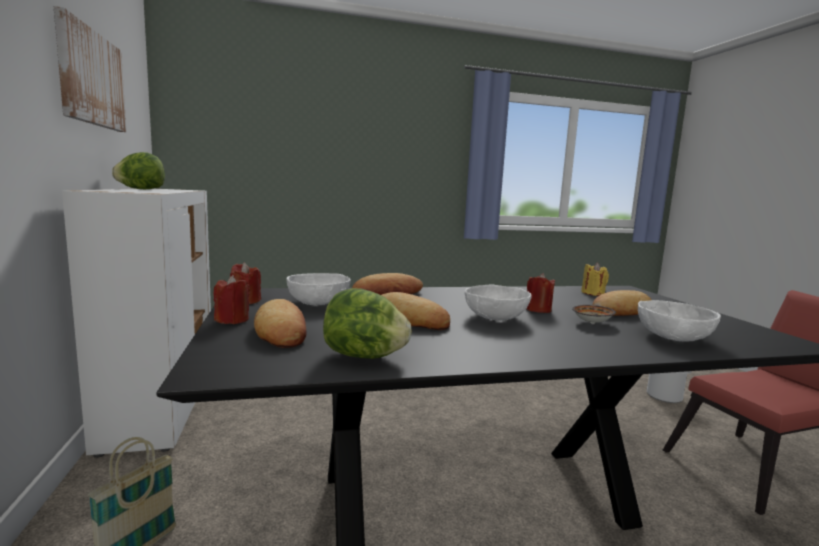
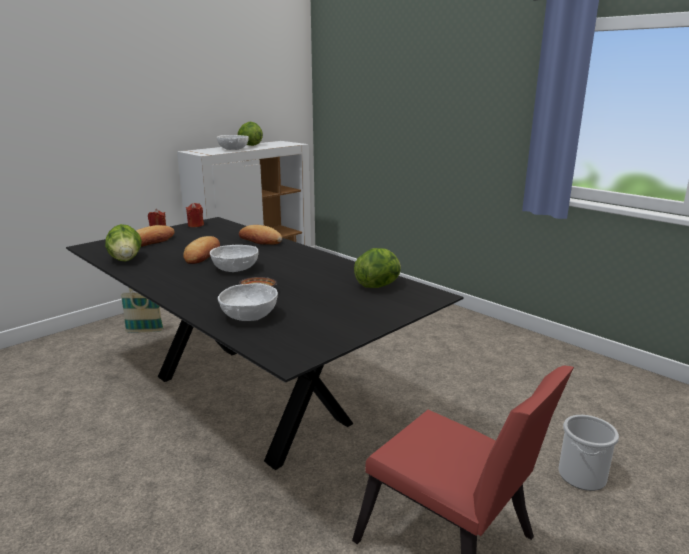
camera: 60 degrees right, 10 degrees up
(91, 78) = (221, 79): picture -> none
(318, 302) = (212, 235): white bowl -> white bowl (233, 149)
(538, 309) = (276, 276): red candle -> none
(593, 293) = (378, 285): yellow candle -> lettuce
(622, 311) = (318, 298): bread -> none

